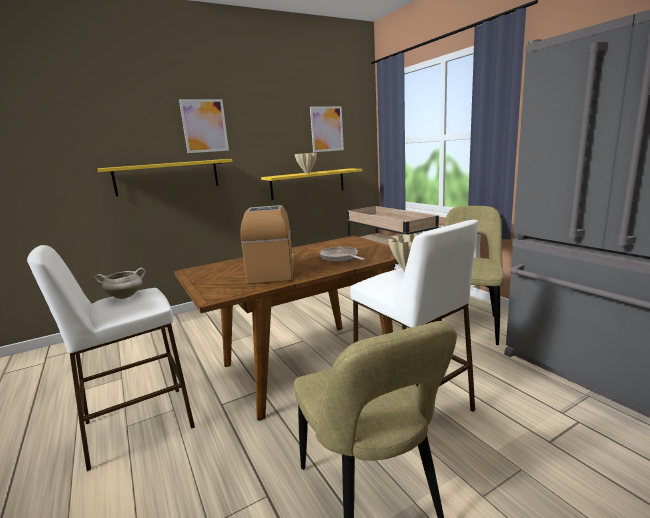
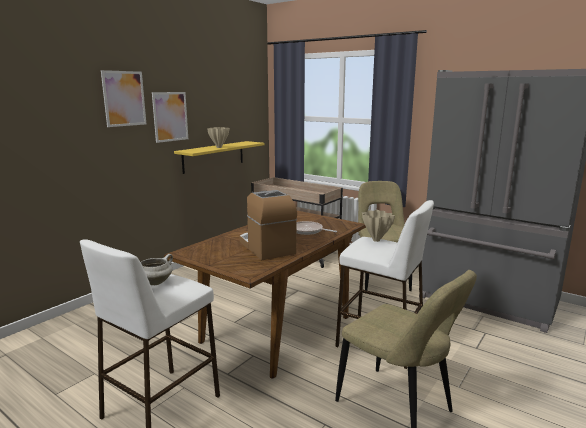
camera: 25 degrees left, 0 degrees up
(167, 177) = (87, 153): yellow shelf -> none
(327, 129) = (230, 103): picture -> picture (170, 116)

